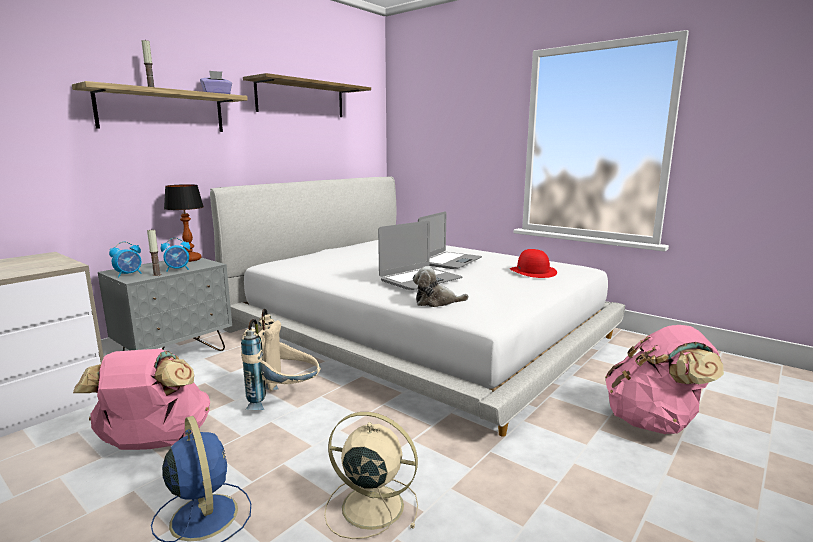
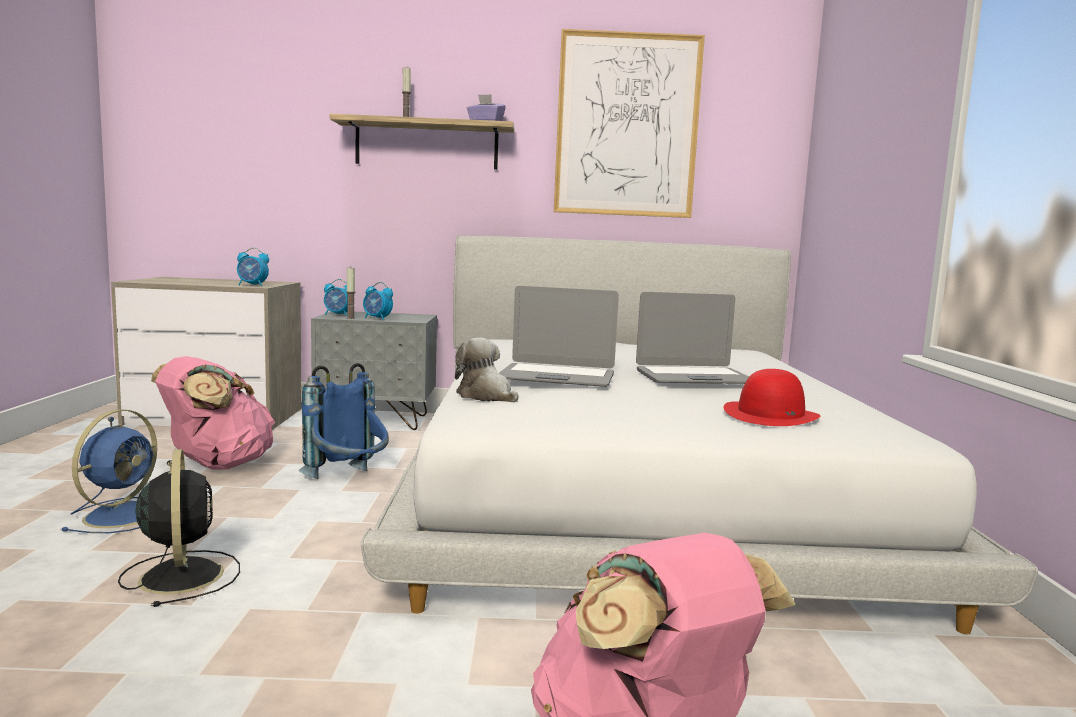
camera: 50 degrees right, 5 degrees down
(51, 265) = (252, 285): none -> alarm clock
(190, 259) = (418, 316): table lamp -> none
(285, 400) = (348, 481): beige backpack -> blue backpack
(301, 99) = (627, 126): shelf -> picture
(370, 506) = (182, 575): beige fan -> black fan

